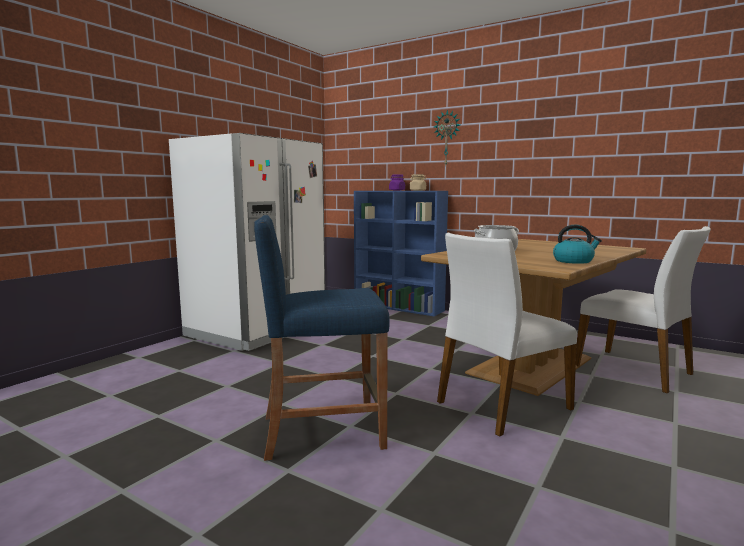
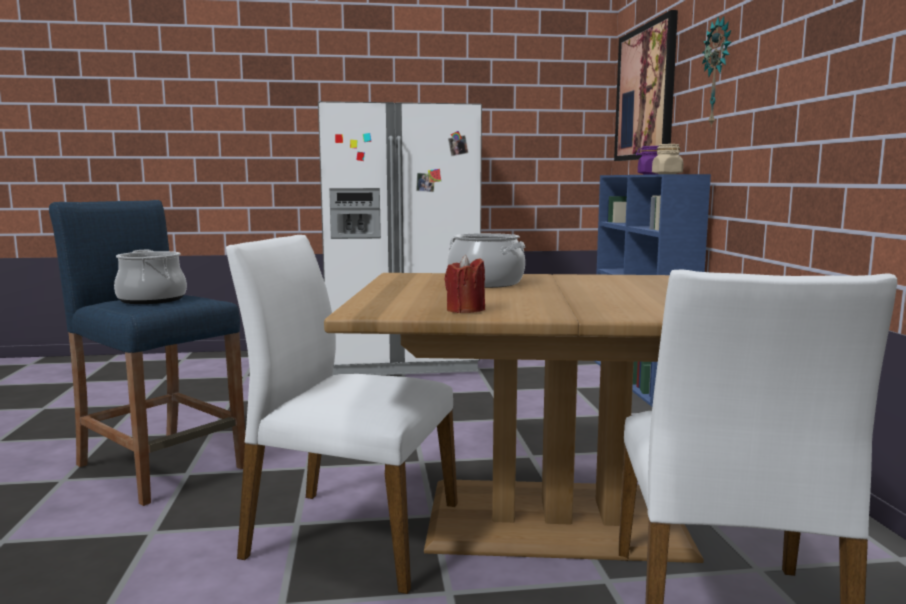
camera: 50 degrees right, 0 degrees up
(339, 294) = (152, 299): none -> cooking pot
(368, 142) = (645, 93): none -> picture
(573, 261) = (465, 310): kettle -> red candle

